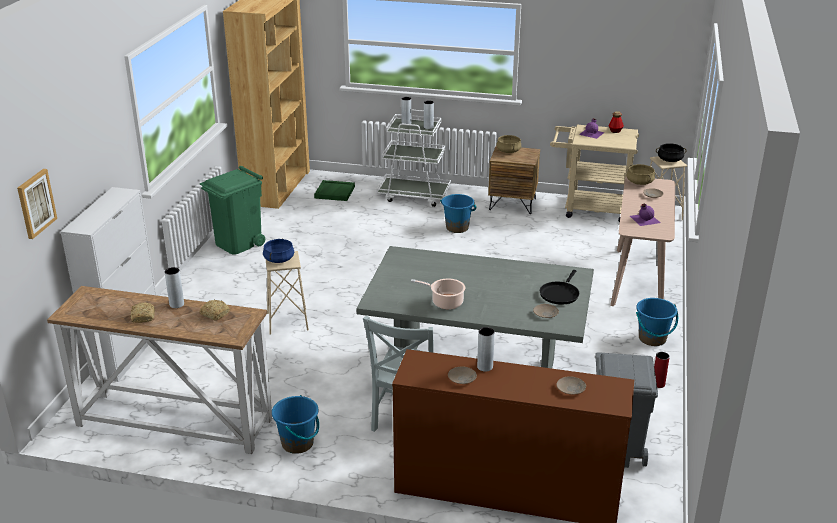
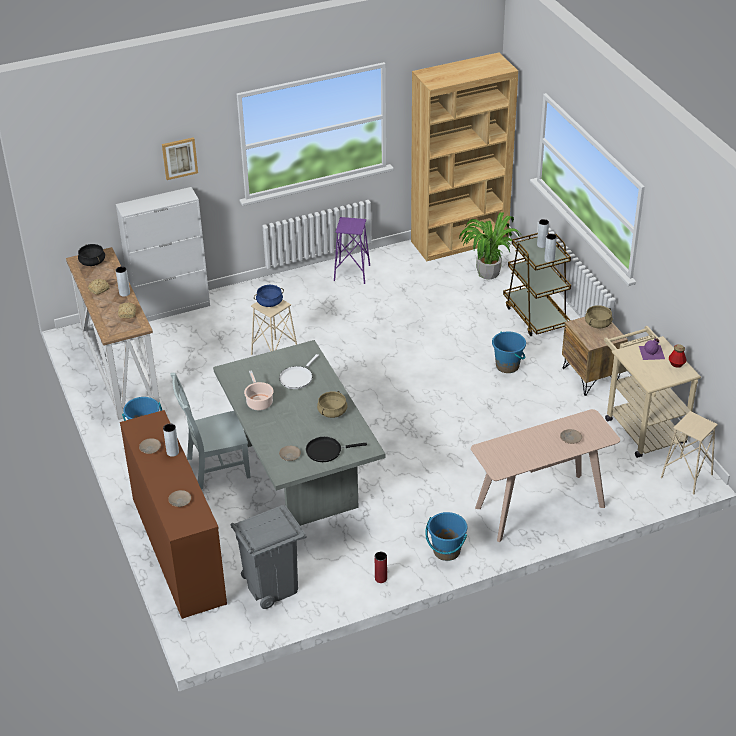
camera: 55 degrees right, 10 degrees up
(36, 203) = (93, 179): picture -> picture (179, 158)
(238, 243) = (352, 273): green trash can -> purple stool
(334, 192) = (488, 273): green tray -> potted plant
(414, 195) = (536, 316): white cart -> brown cart
(435, 272) = (297, 378): none -> white frying pan
(639, 182) = (589, 421): beige cooking pot -> beige cooking pot (332, 411)
(644, 219) = (515, 450): purple bottle -> none
(670, 160) = (699, 425): black cooking pot -> black cooking pot (92, 262)

